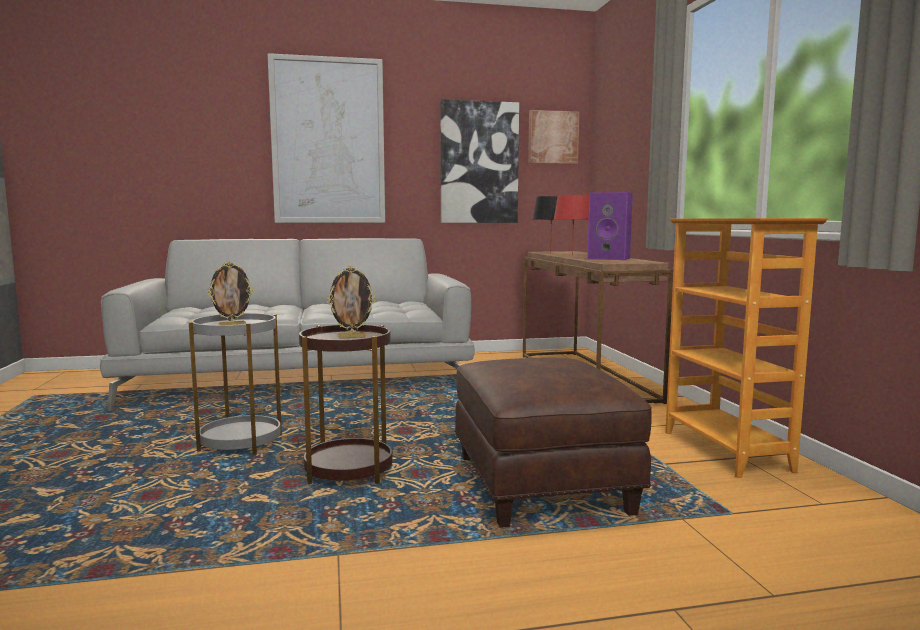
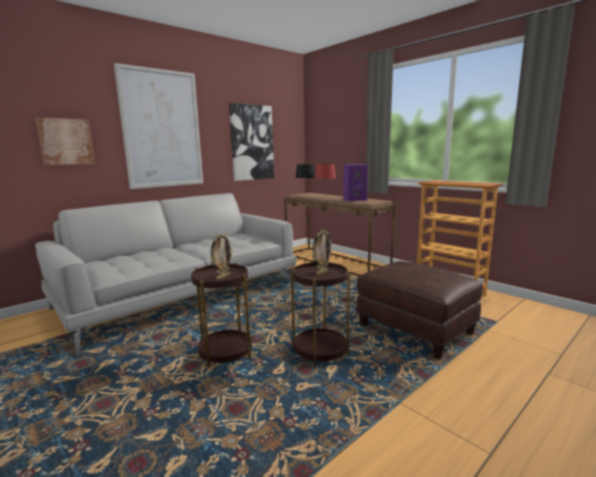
camera: 30 degrees left, 5 degrees up
(240, 444) = (225, 353): grey side table -> brown side table
(553, 137) = (287, 127): picture -> picture (66, 141)

